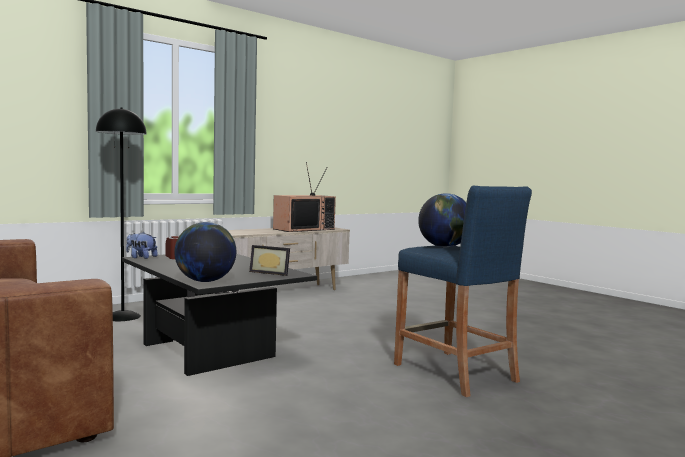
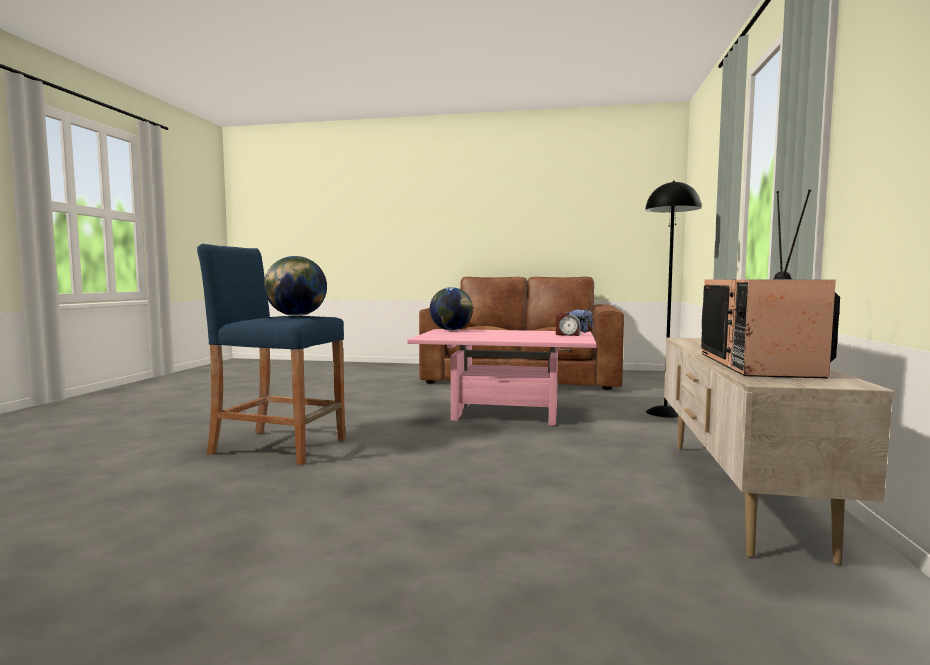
camera: 140 degrees right, 0 degrees up
(212, 350) = (504, 413): black coffee table -> pink coffee table
(271, 272) = (444, 336): picture frame -> none

